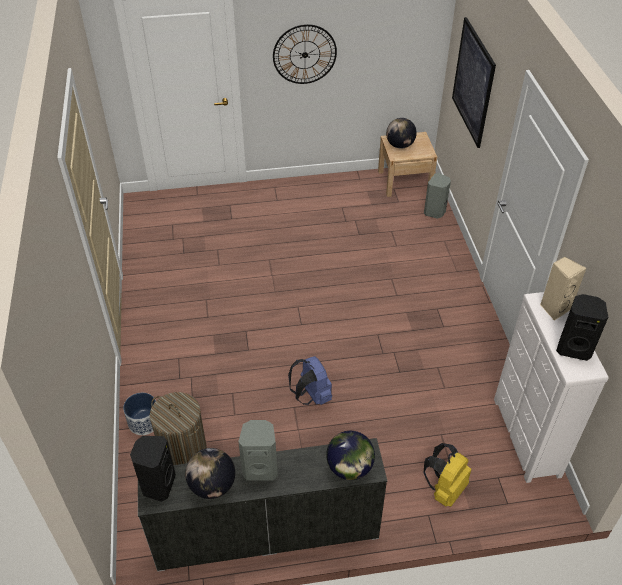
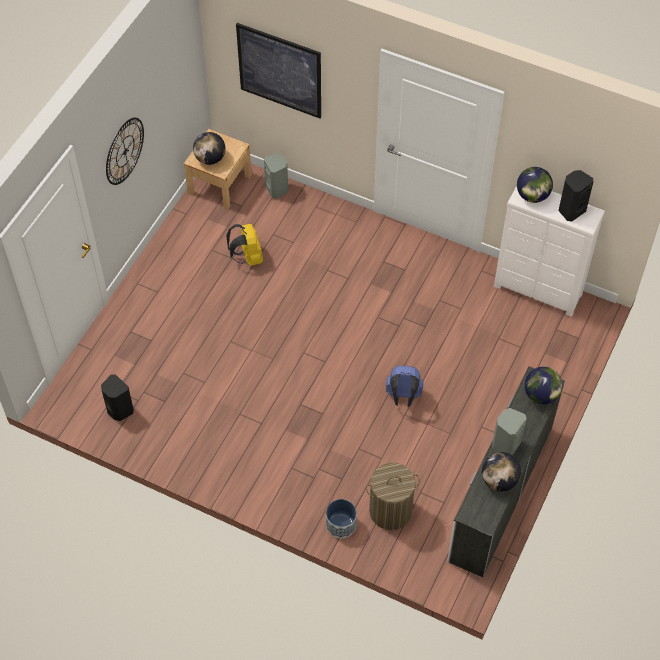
camera: 55 degrees left, 10 degrees up
(157, 485) = (475, 513): black speaker -> black speaker (119, 410)
(444, 489) = (542, 366): yellow backpack -> yellow backpack (247, 257)
(554, 308) = (532, 196): beige speaker -> globe

